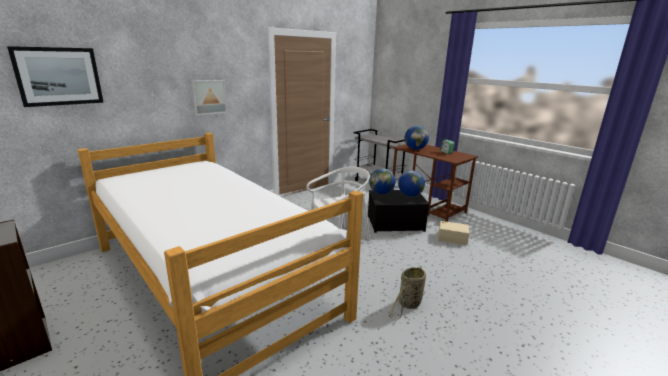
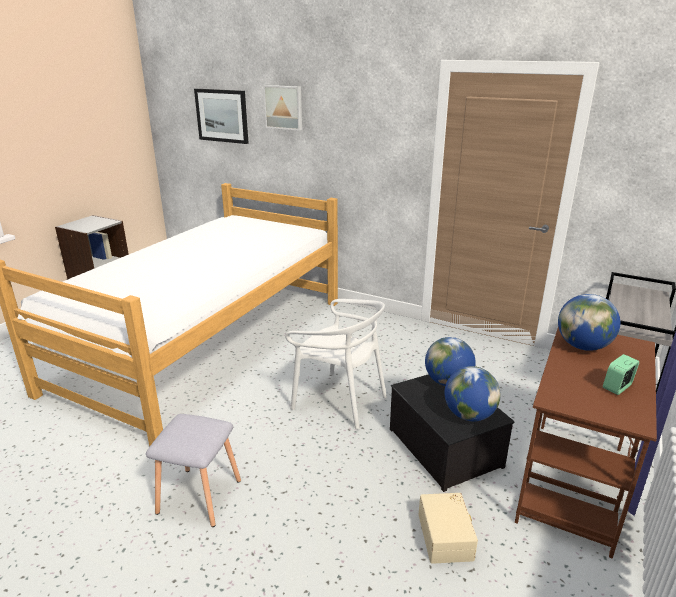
camera: 70 degrees right, 5 degrees up
(208, 97) = (344, 154): picture -> picture (284, 107)
(408, 304) = (198, 496): basket -> grey stool

